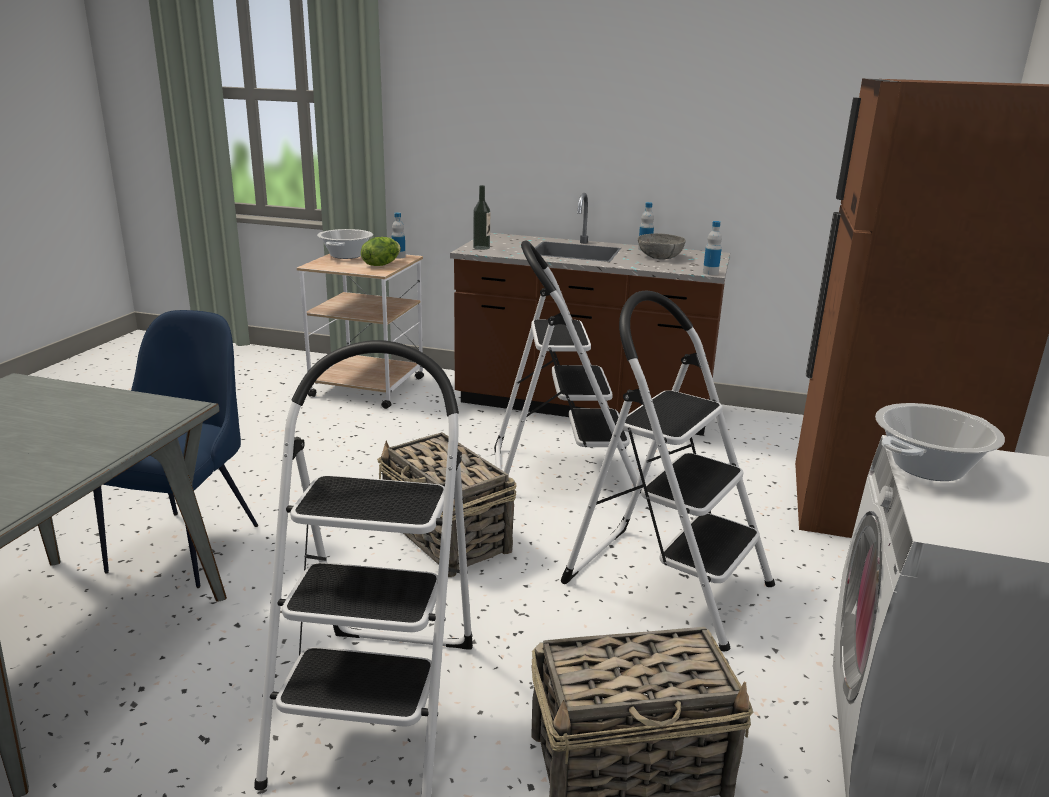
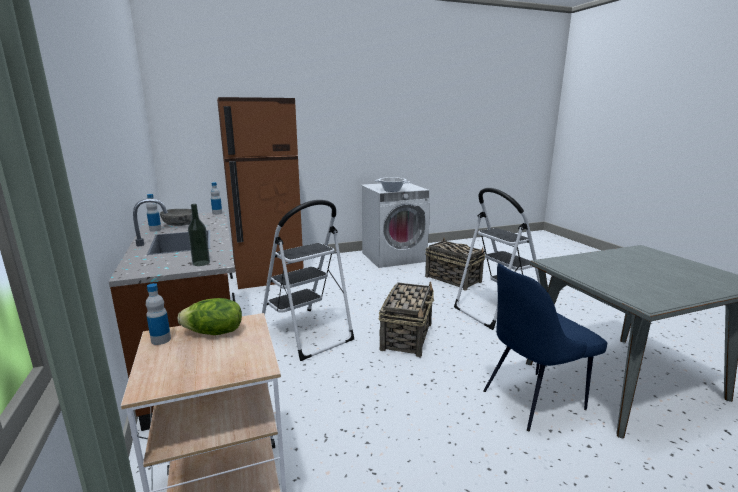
camera: 125 degrees left, 5 degrees down
(346, 255) = (180, 373): cooking pot -> none
(662, 581) = (372, 292): step ladder -> none

